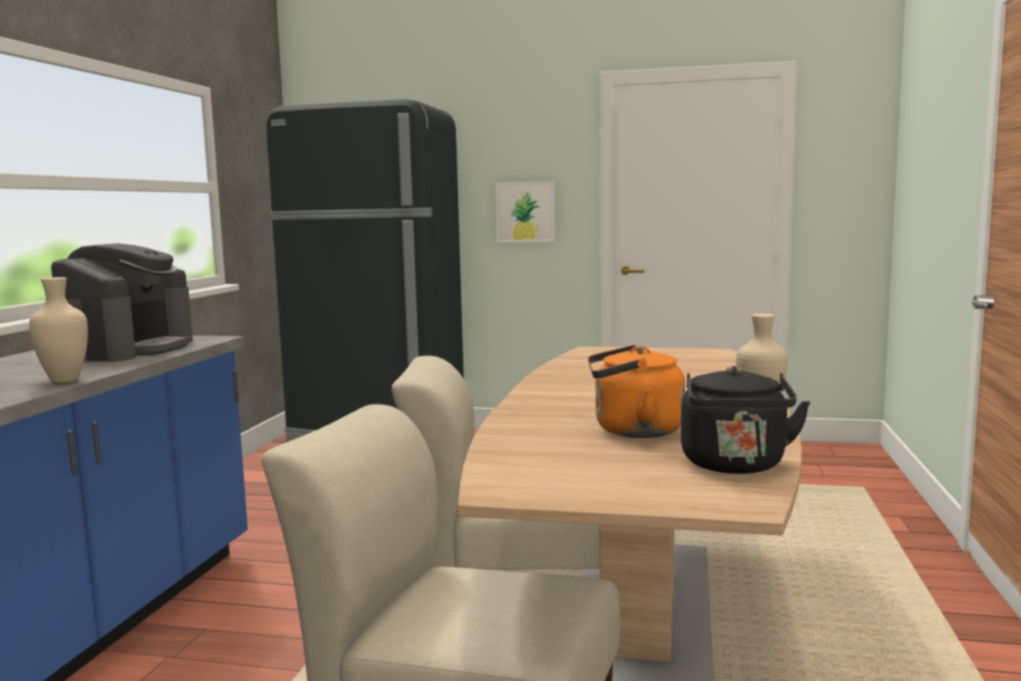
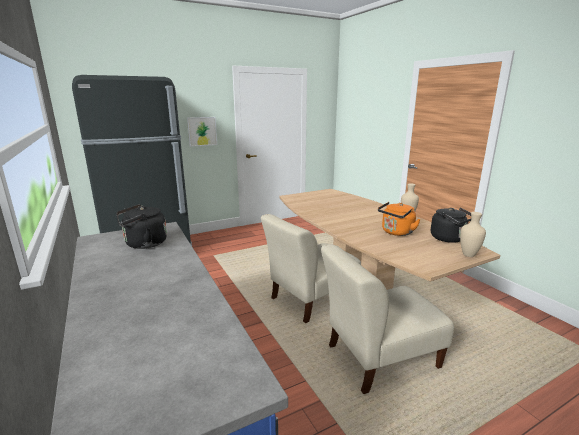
camera: 40 degrees left, 10 degrees up
(66, 380) = (192, 274): beige vase -> beige vase (468, 255)
(129, 349) = (143, 244): coffee machine -> black kettle

